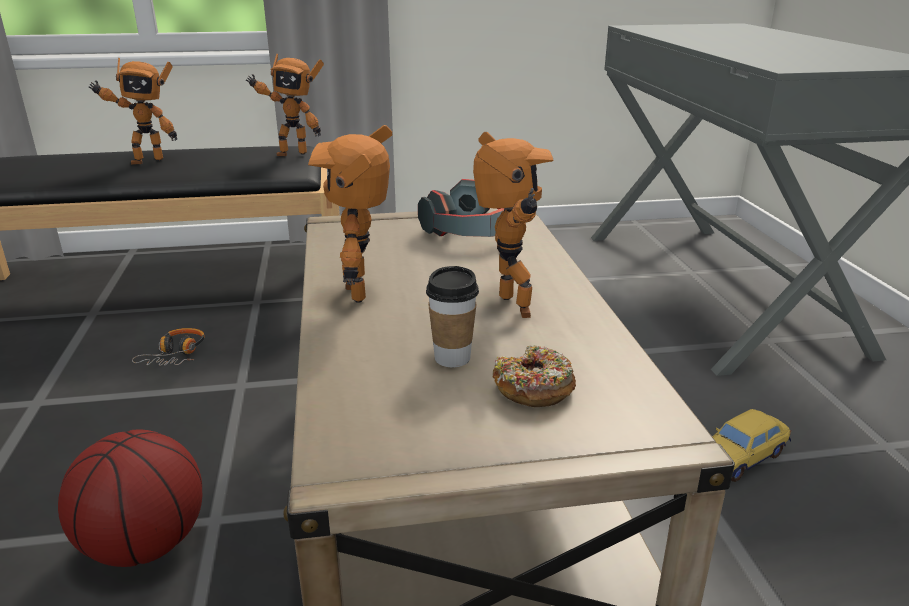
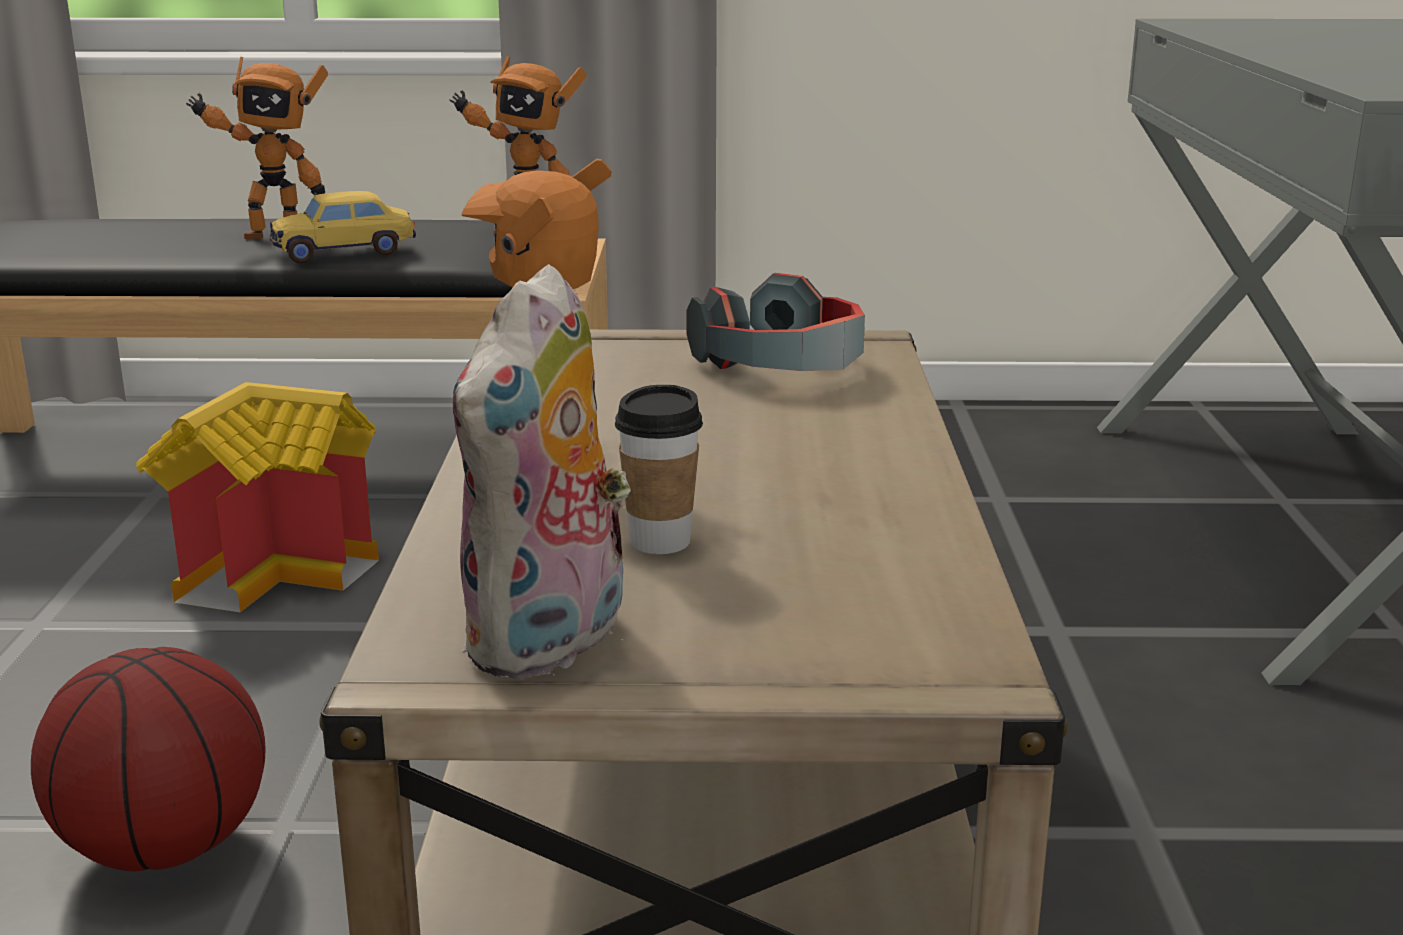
camera: 10 degrees right, 5 degrees down
(176, 355) = (279, 570): headphones -> toy house
(416, 441) = (551, 643): none -> plush toy
(508, 308) = (788, 480): toy robot -> none
(533, 388) = (775, 592): donut -> none
(741, 457) = (1269, 826): toy car -> toy car (344, 253)

